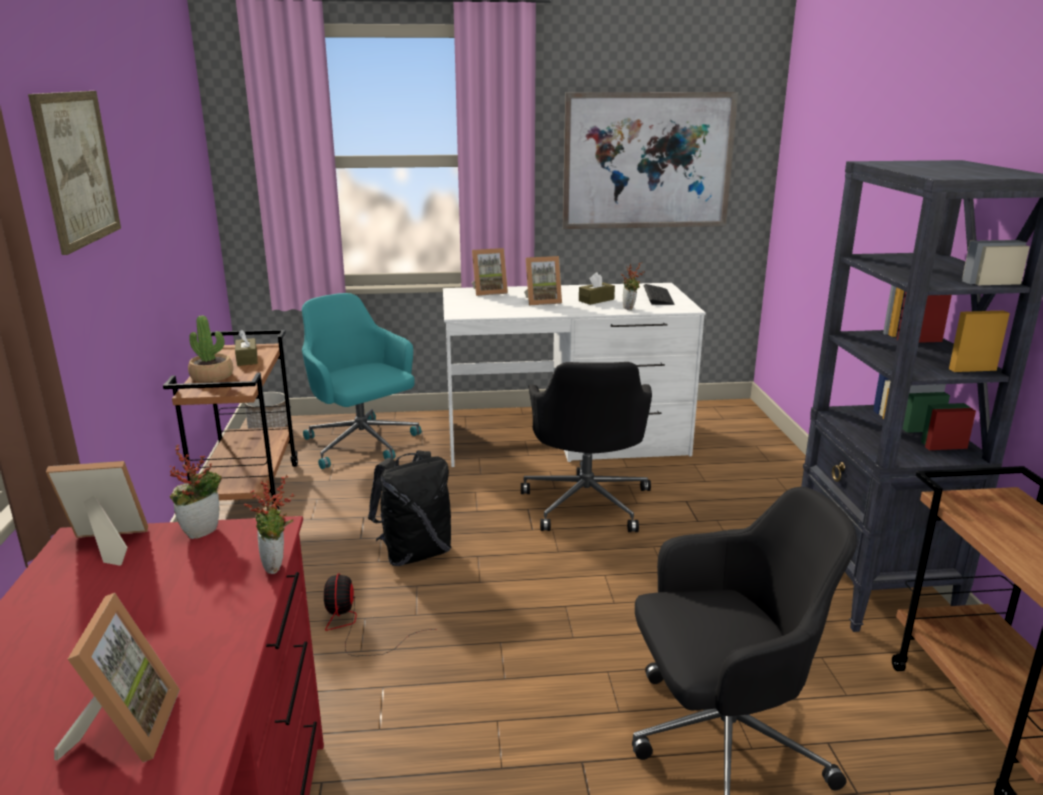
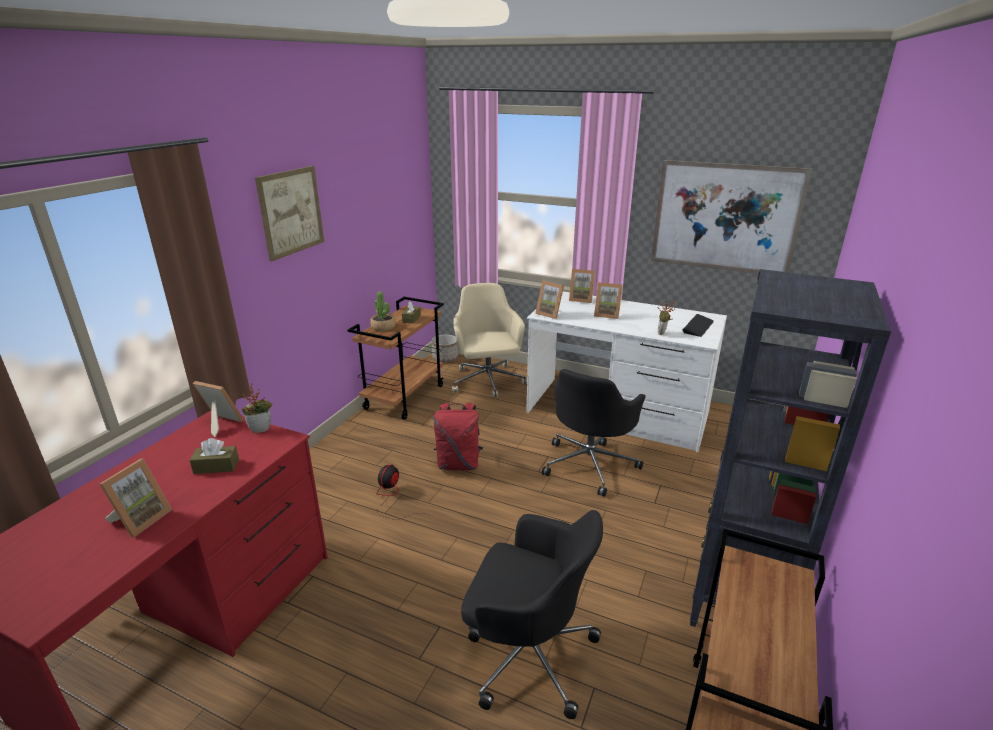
camera: 30 degrees right, 5 degrees up
(277, 566) = (269, 461): potted plant -> none
(362, 444) = (487, 382): turquoise office chair -> beige office chair
(415, 553) = (458, 464): black backpack -> red backpack
(471, 311) = (550, 314): none -> picture frame
(596, 300) = (647, 321): brown tissue box -> brown tissue box (216, 466)

